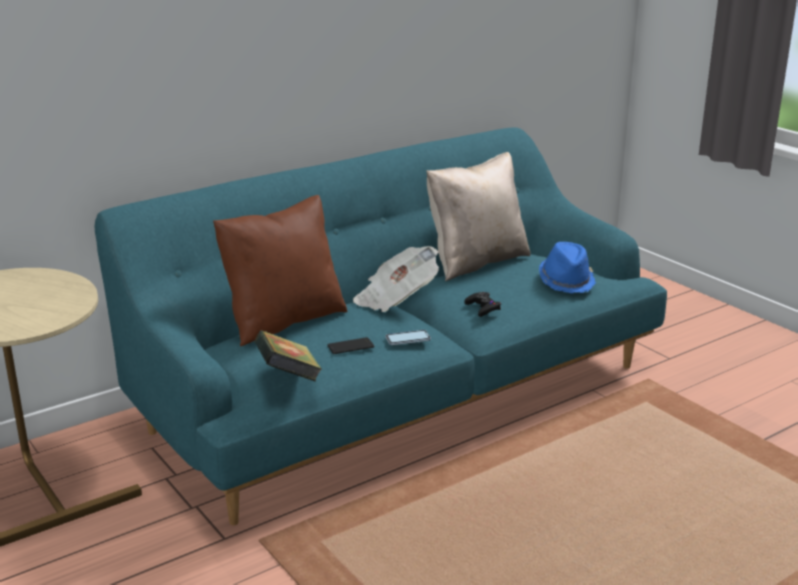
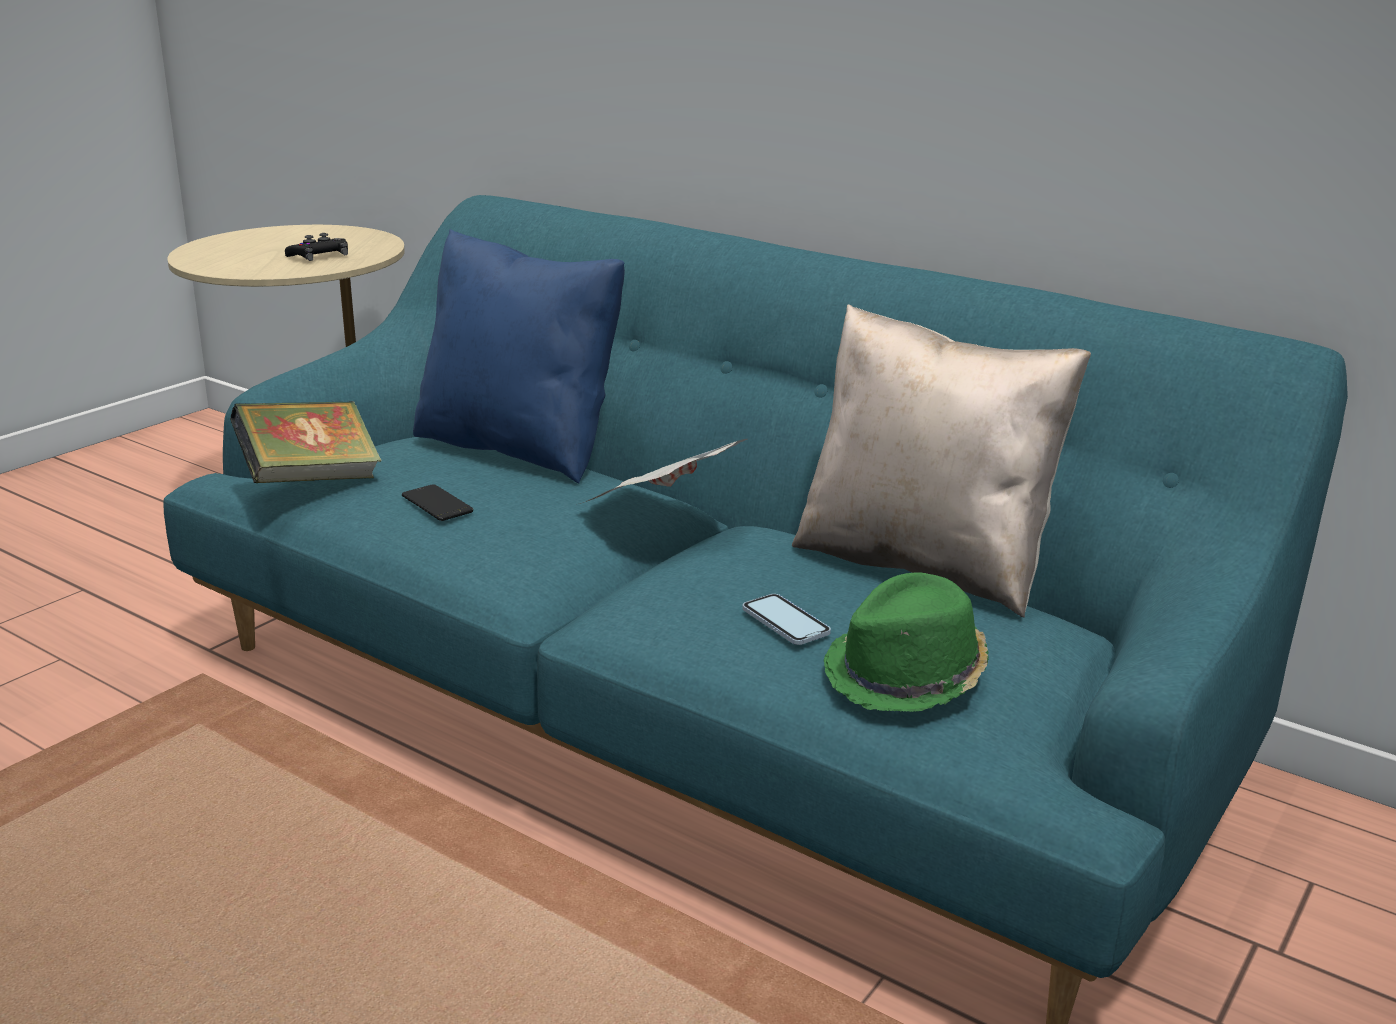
camera: 70 degrees right, 0 degrees up
(283, 321) = (519, 448): brown pillow -> blue pillow
(408, 339) = (492, 544): phone -> phone (785, 622)
(483, 308) = (678, 596): black game controller -> black game controller (319, 256)
(566, 281) = (907, 676): blue hat -> green hat

